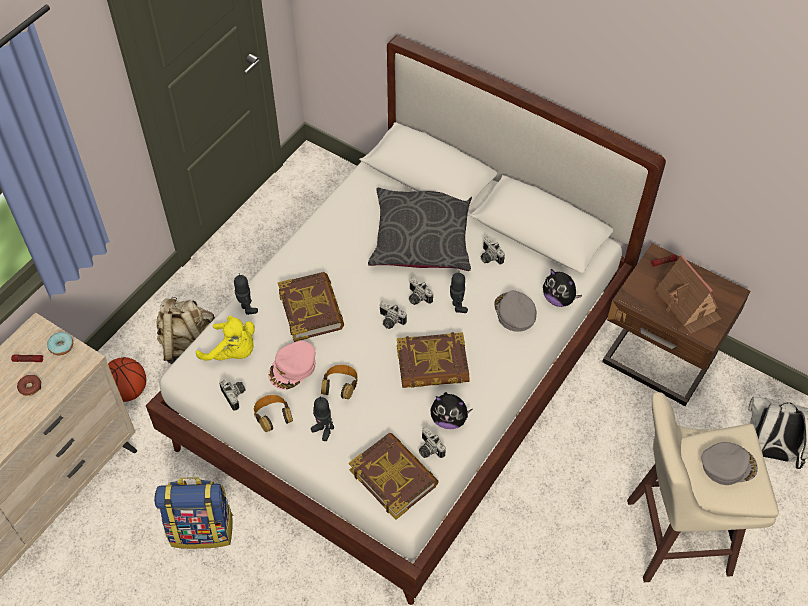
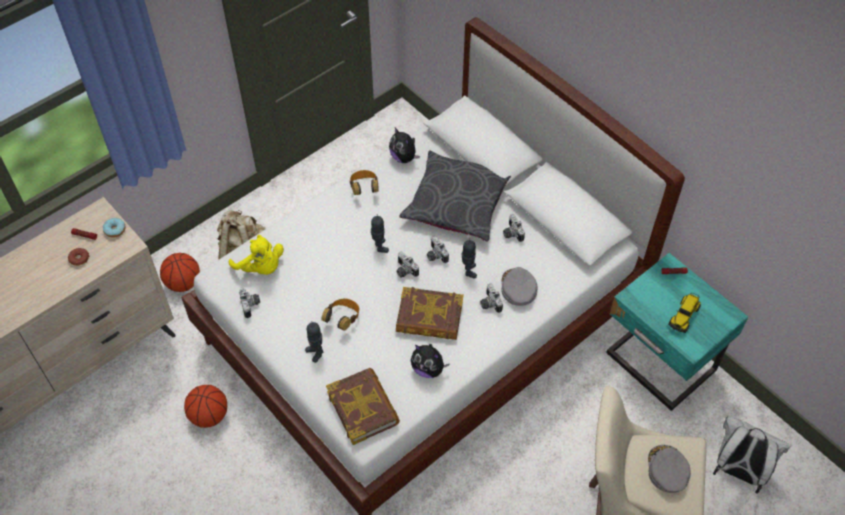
camera: 15 degrees right, 0 degrees up
(202, 529) = (209, 415): backpack -> basketball
(247, 309) = (285, 233): toy robot -> toy robot (379, 247)
(273, 418) = (276, 332): headphones -> headphones (364, 188)
(293, 368) = (307, 292): pink cap -> none
(311, 309) = (339, 245): book -> none
(428, 449) = (401, 391): camera -> camera (489, 303)
(558, 299) = (562, 284): plush toy -> plush toy (404, 157)
(658, 362) = (659, 365): brown nightstand -> turquoise nightstand
(687, 305) = (684, 316): toy house -> toy truck
(727, 465) = (667, 470): grey cap -> grey cap turned 105 degrees counterclockwise

